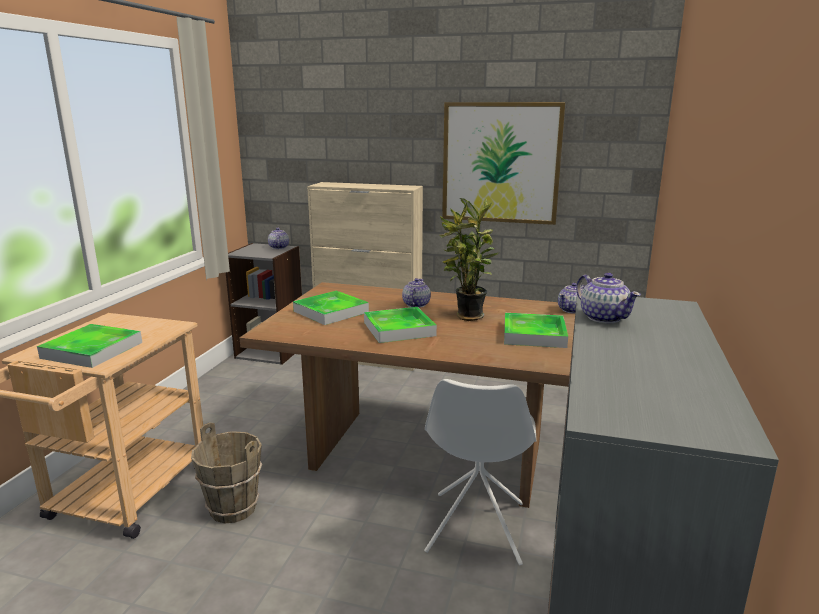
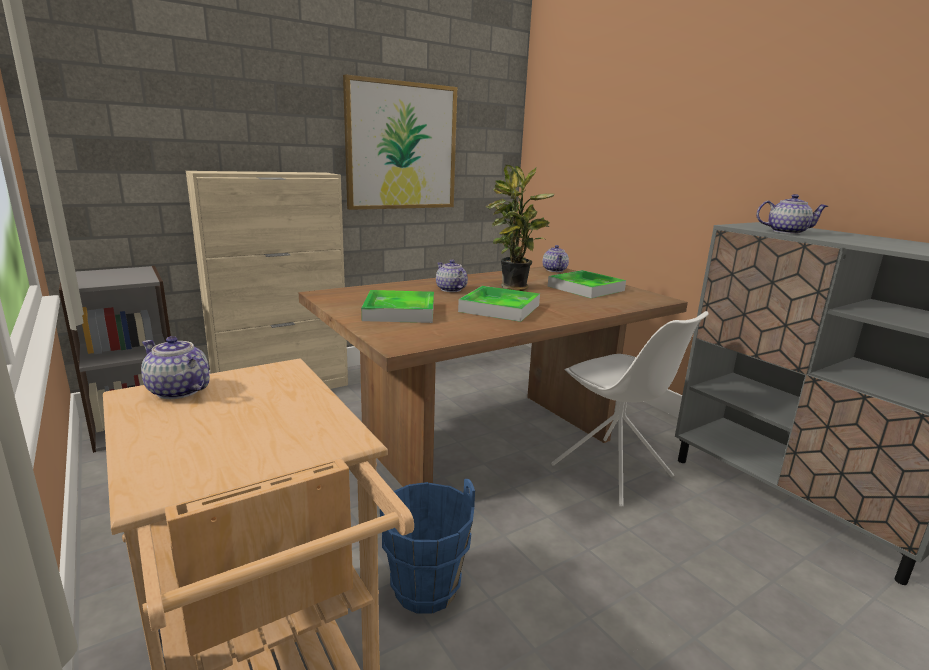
camera: 50 degrees left, 0 degrees up
(92, 350) = (266, 435): tray -> none
(232, 509) = (426, 590): brown bucket -> blue bucket
(278, 247) = (129, 270): teapot -> teapot (178, 391)

